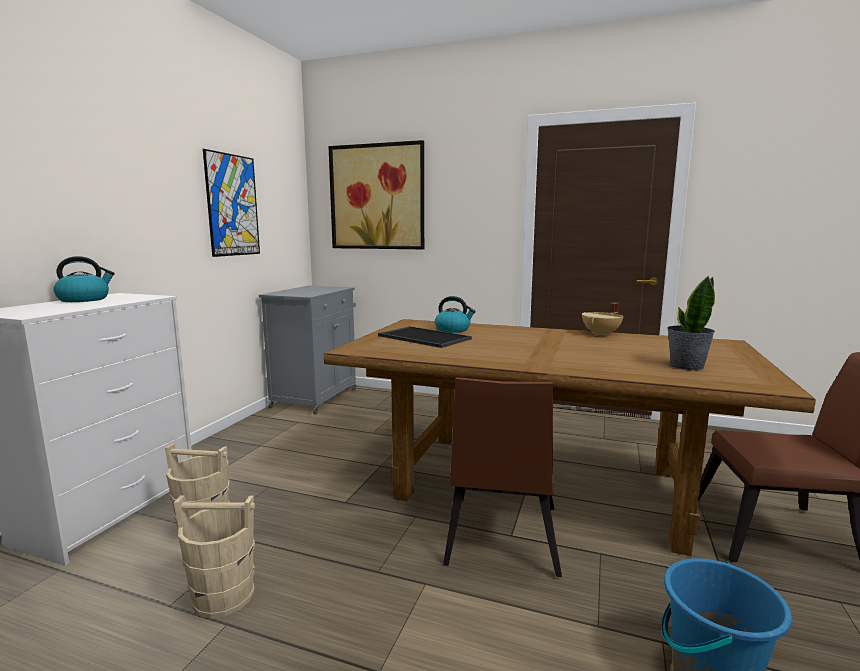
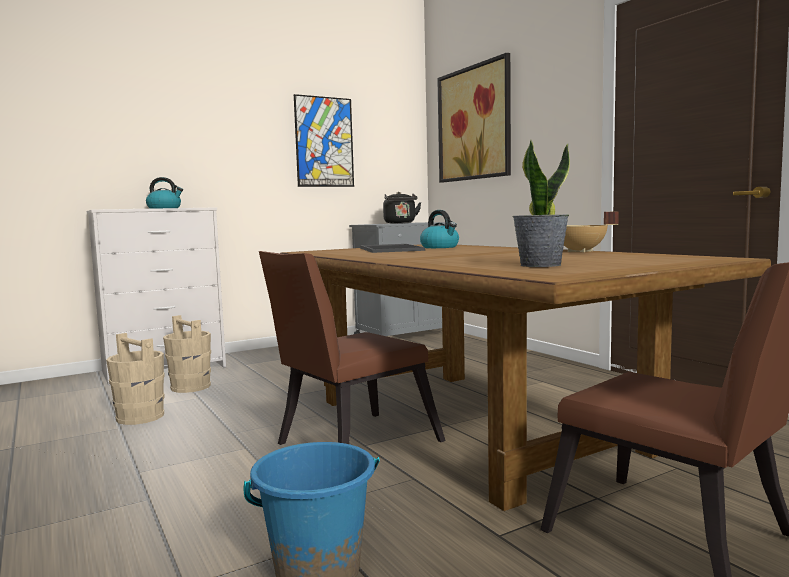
camera: 40 degrees right, 5 degrees down
(311, 290) = (400, 223): none -> black kettle

